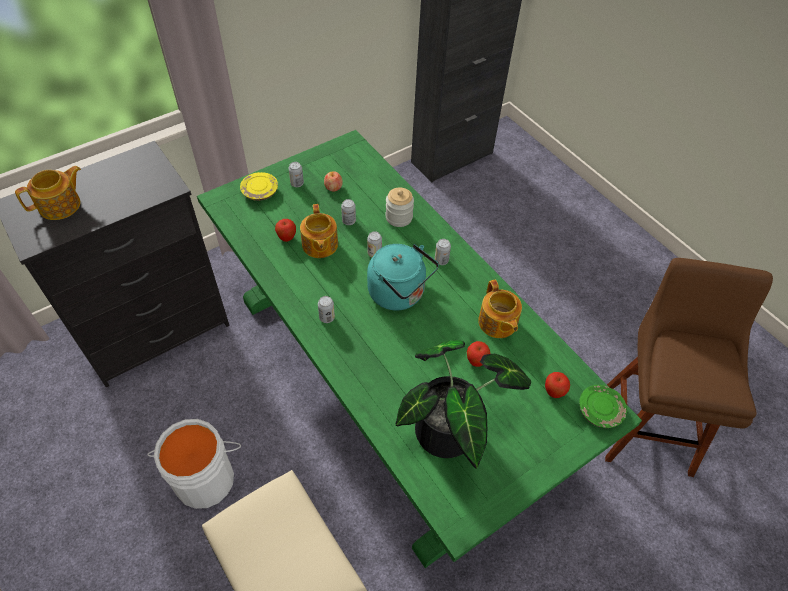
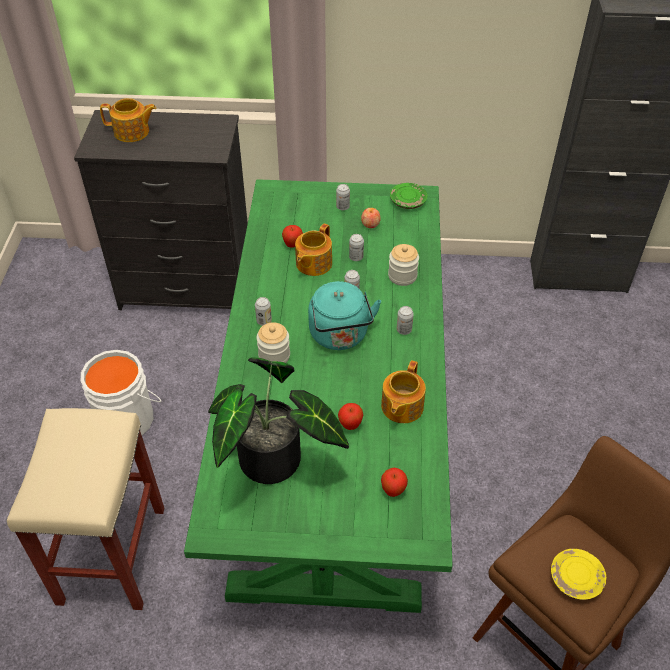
camera: 40 degrees right, 5 degrees down
(260, 191) = (307, 199): yellow plate -> yellow plate (576, 579)
(364, 342) = (274, 356): none -> jar
(600, 410) = (420, 532): green plate -> green plate (408, 201)

